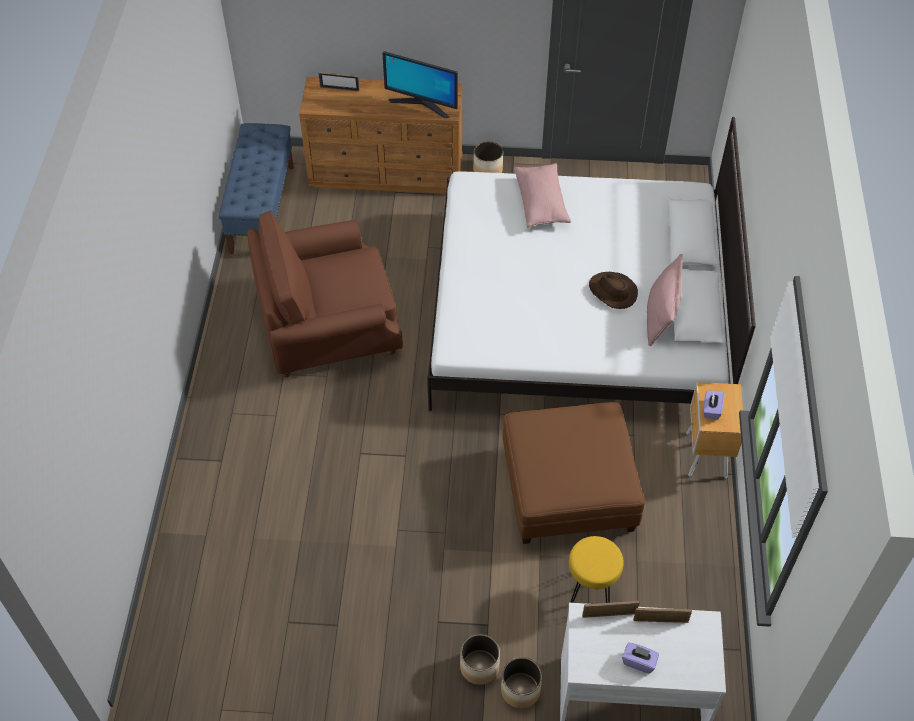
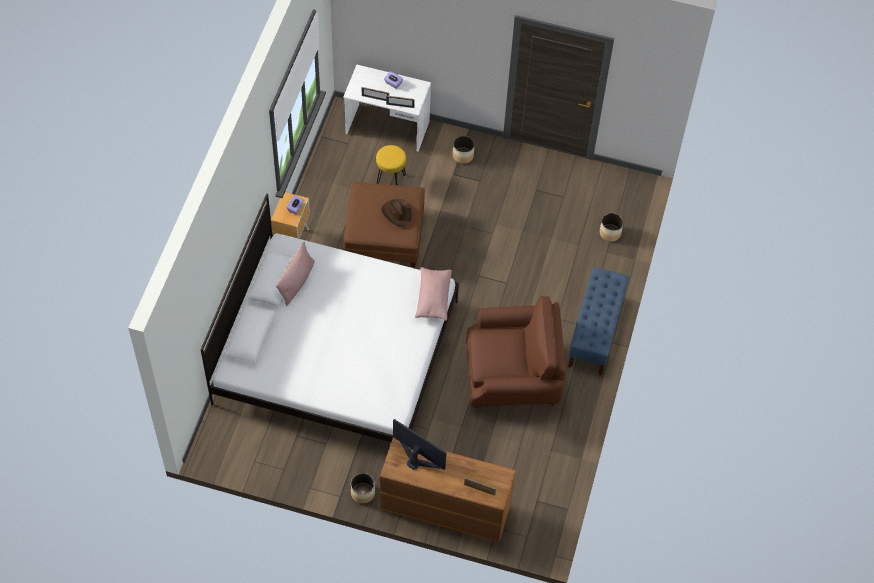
camera: 170 degrees left, 5 degrees up
(262, 208) = (550, 492): blue bench -> blue bench (595, 332)
(520, 690) = (444, 141): planter -> planter (610, 232)
(541, 203) = (346, 384): pink pillow -> pink pillow (433, 298)
(612, 292) = (322, 303): brown hat -> brown hat (397, 213)

